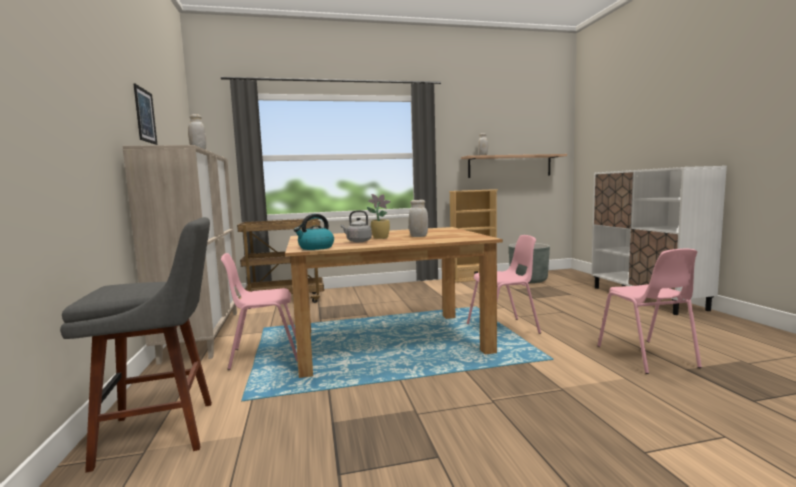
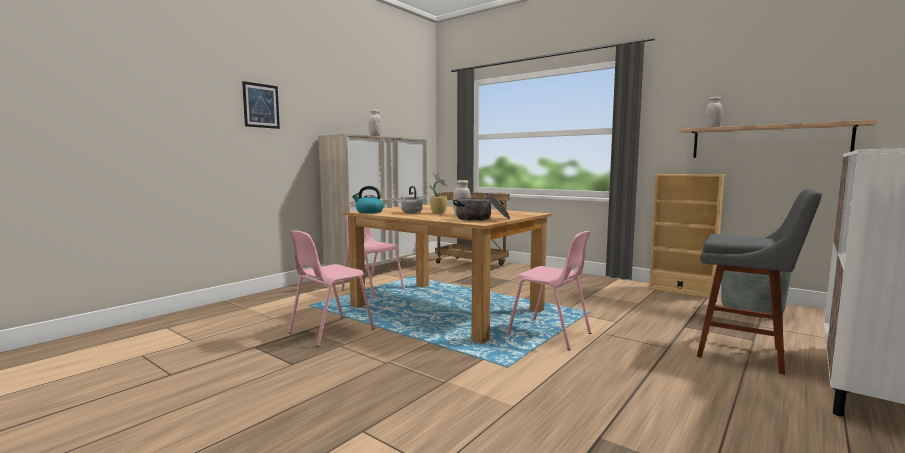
camera: 50 degrees right, 0 degrees up
(145, 115) = (356, 112): picture -> picture (261, 105)
(165, 431) = (264, 304): grey stool -> grey stool (746, 353)
(457, 236) = (482, 219): none -> cooking pot
(646, 357) = (599, 410): pink chair -> pink chair (330, 331)

